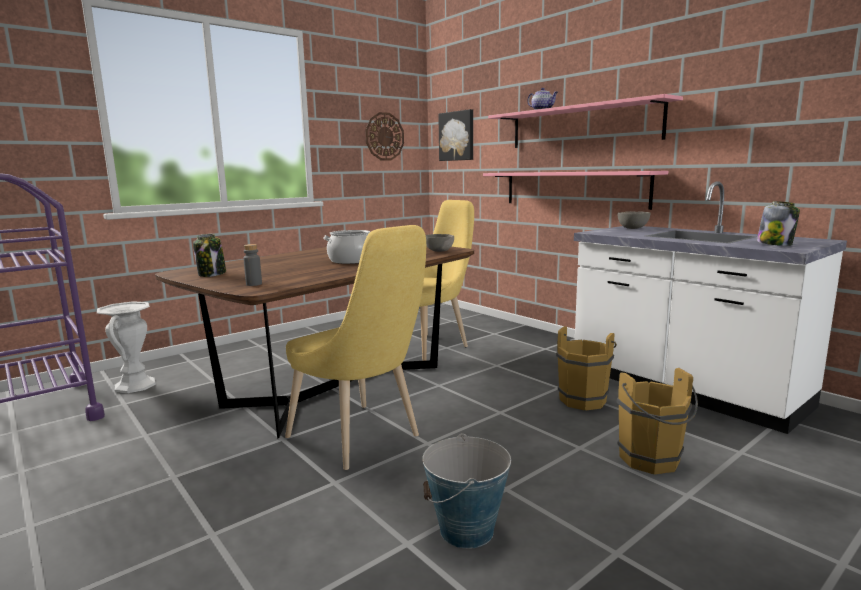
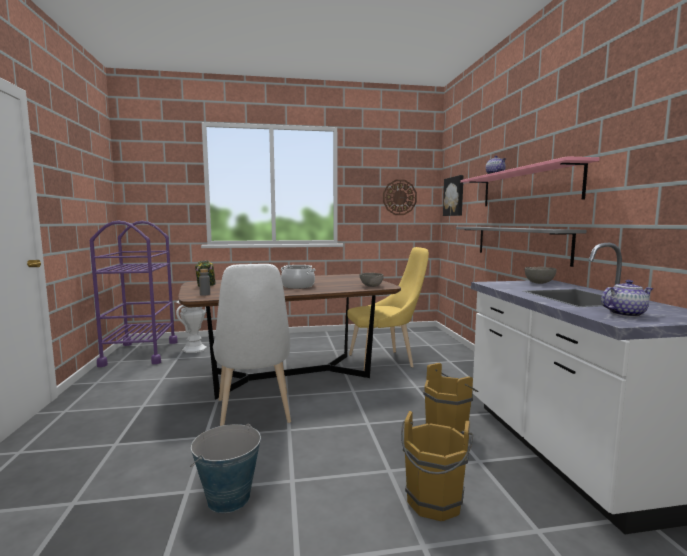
camera: 30 degrees right, 5 degrees down
(359, 439) = (254, 414): yellow chair -> white chair
(573, 189) = (519, 243): pink shelf -> grey shelf
(775, 244) = (625, 314): jar -> teapot

